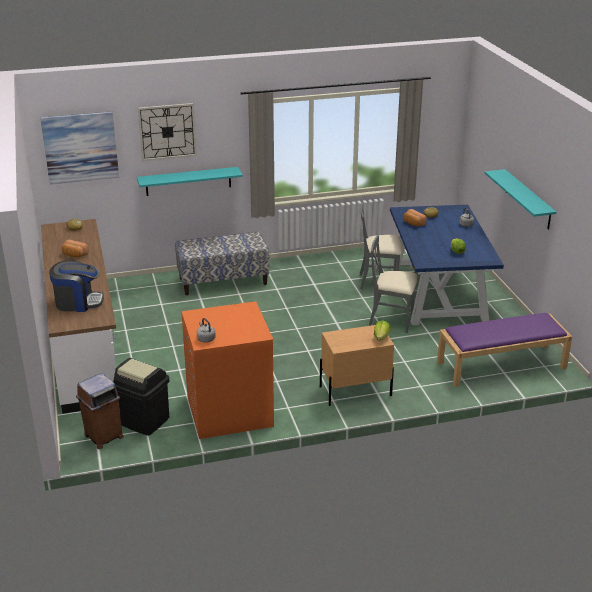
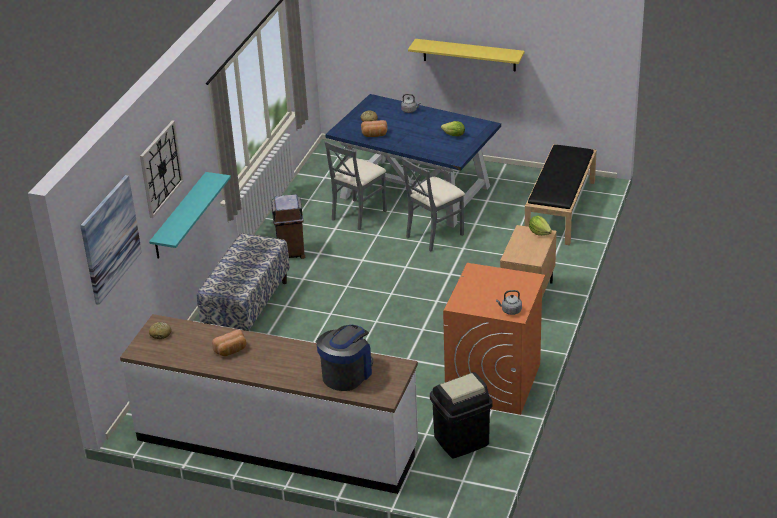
camera: 55 degrees left, 5 degrees up
(103, 437) = (464, 475): brown trash can -> brown trash can (291, 252)
(501, 365) = (560, 209): purple bench -> black bench
(528, 199) = (469, 55): turquoise shelf -> yellow shelf

